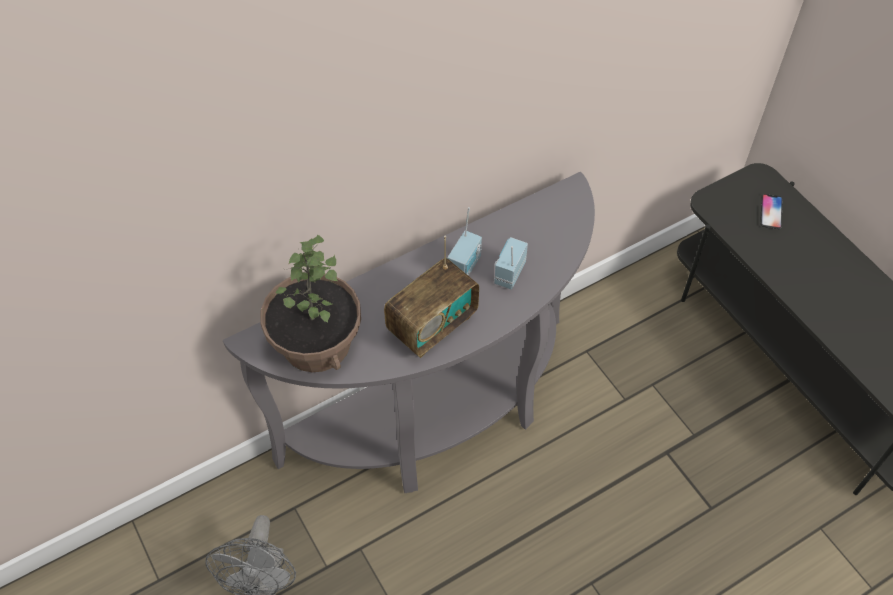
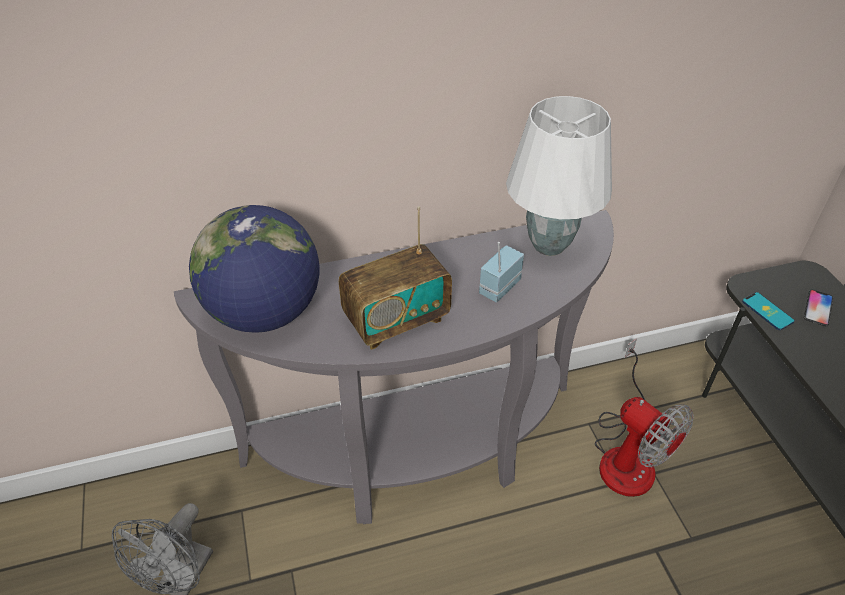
camera: 15 degrees right, 10 degrees down
(315, 343) = (265, 313): potted plant -> globe
(465, 267) = (453, 273): radio -> none
(541, 219) = (550, 244): none -> white table lamp
(625, 372) = (626, 454): none -> fan
(729, 224) = (767, 311): none -> phone

